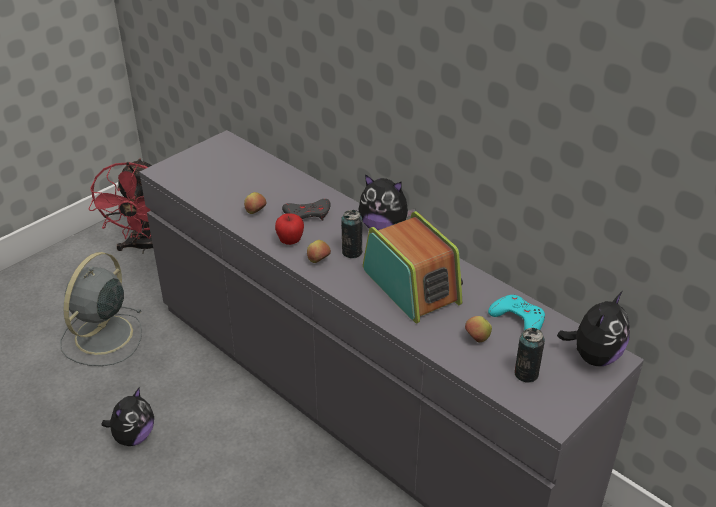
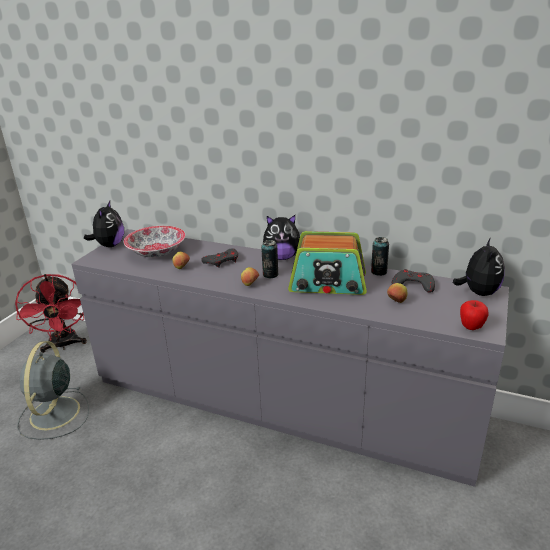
camera: 20 degrees left, 10 degrees down
(133, 436) = (115, 480): plush toy -> plush toy (109, 245)
(241, 178) = (157, 252): none -> bowl
(290, 241) = (220, 278): apple -> apple (471, 327)
(412, 286) = (328, 283): radio -> radio turned 150 degrees clockwise
(518, 319) = (413, 284): turquoise game controller -> grey game controller
(526, 374) = (446, 312): can -> can (379, 272)

